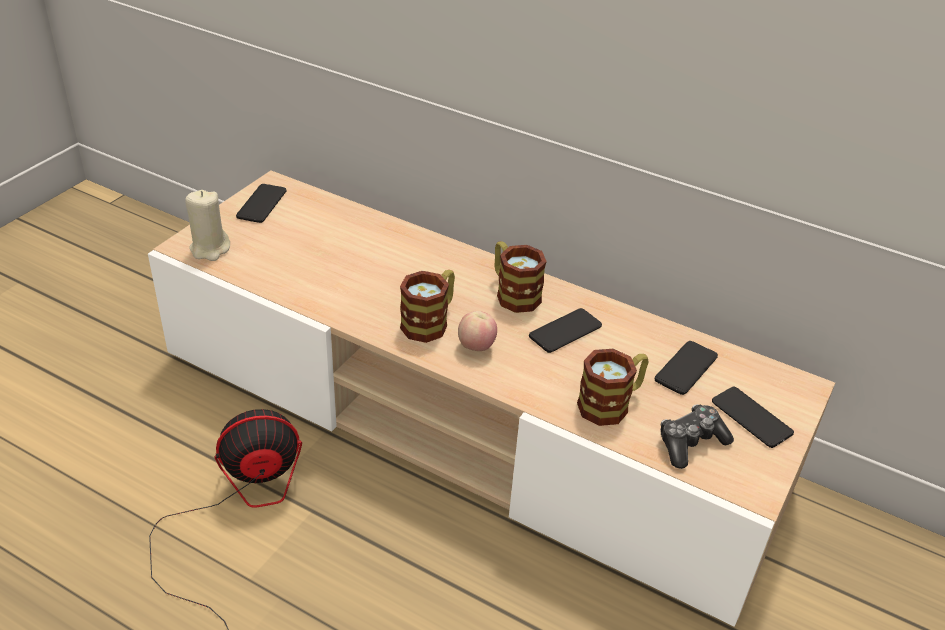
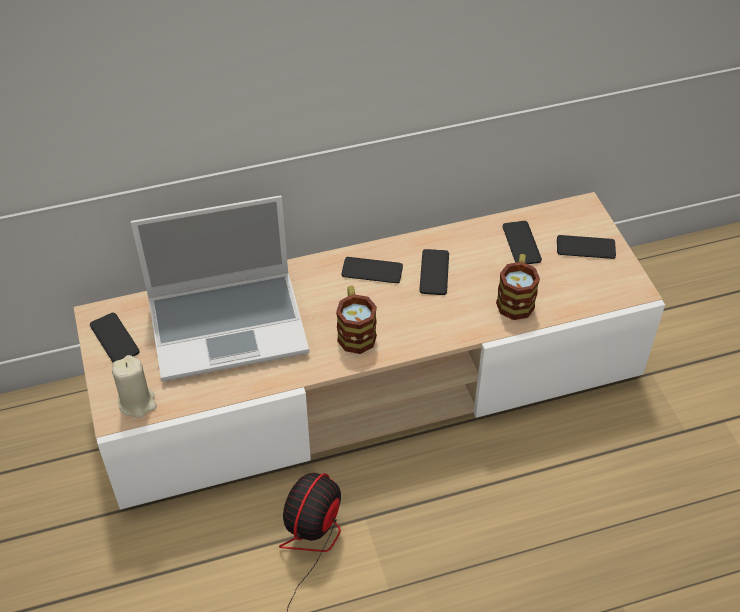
camera: 45 degrees left, 10 degrees up
(347, 250) = (229, 325): none -> laptop
(476, 347) = (404, 325): apple -> none
(513, 293) = (372, 271): mug -> phone
(690, 443) = (579, 288): game controller -> none

